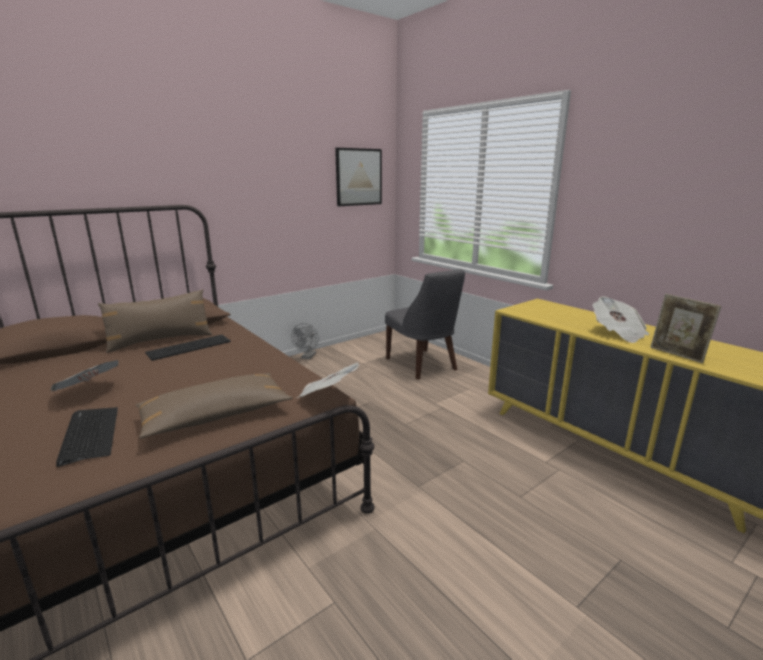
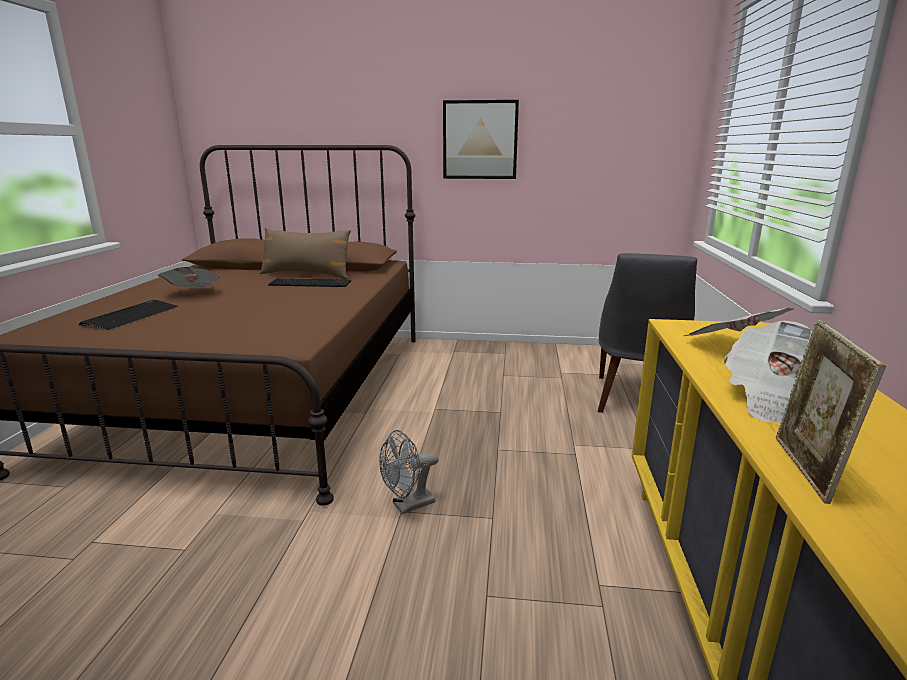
camera: 45 degrees right, 0 degrees up
(216, 415) = (202, 330): brown pillow -> none
(307, 357) = (514, 348): grey fan -> grey fan (408, 505)
(328, 395) = (294, 346): newspaper -> newspaper (731, 346)
(358, 177) = (633, 116): picture -> picture (480, 140)

